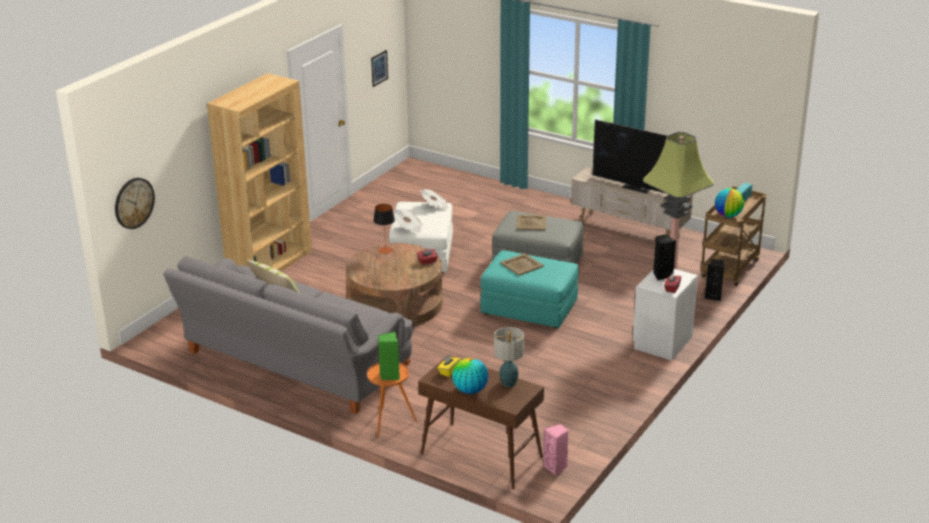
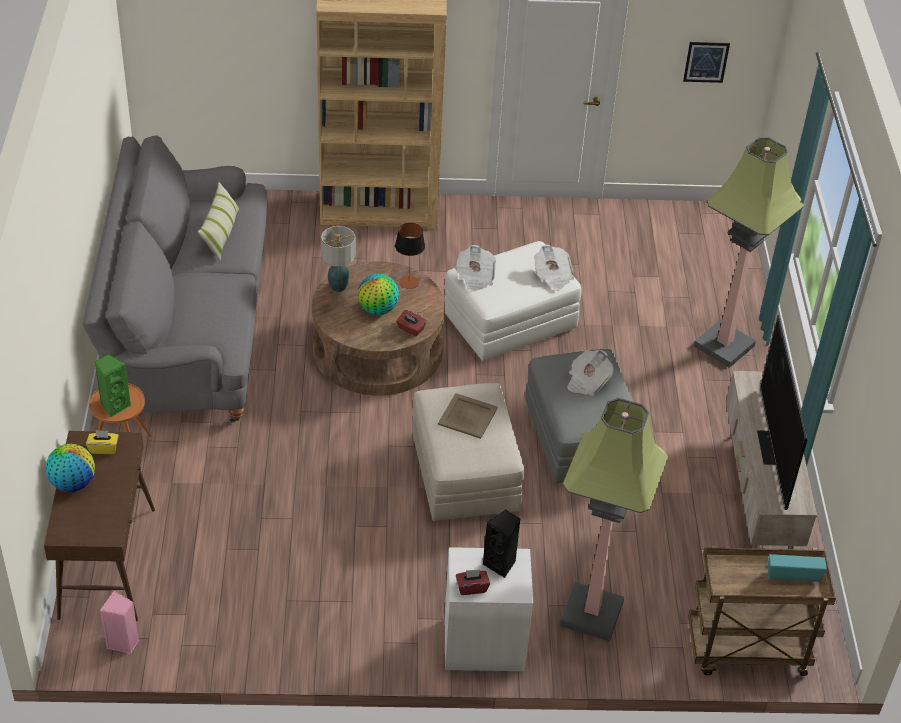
camera: 55 degrees right, 15 degrees up
(134, 203) = (176, 46): wall clock -> none
(509, 383) = (110, 511): table lamp -> table lamp (339, 286)
(513, 202) = (724, 346): none -> floor lamp
(529, 308) = (465, 474): turquoise ottoman -> beige ottoman
(531, 223) = (587, 381): beige tray -> newspaper
(714, 296) = (653, 658): black speaker -> none
(728, 215) = (734, 577): globe -> globe (378, 309)

